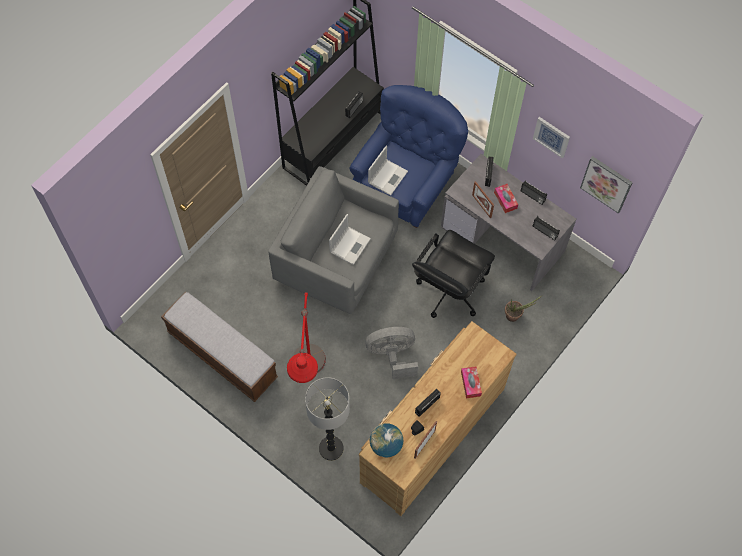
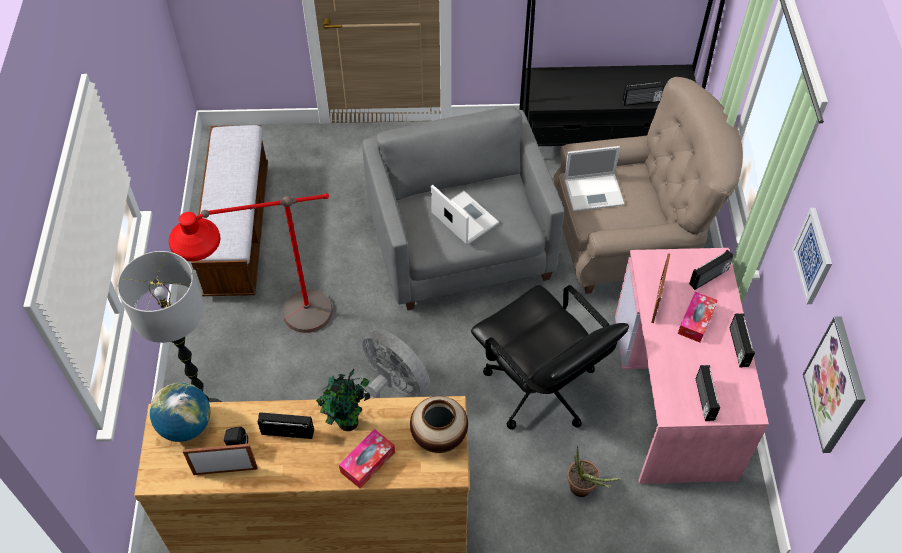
camera: 50 degrees right, 10 degrees down
(350, 245) = (463, 218): laptop -> laptop turned 120 degrees counterclockwise
(406, 184) = (629, 243): blue armchair -> beige armchair
(444, 378) = (348, 424): none -> potted plant
(449, 291) = (540, 389): black office chair -> black office chair turned 120 degrees counterclockwise
(483, 346) = (439, 437): none -> vase
(503, 239) = (675, 396): grey desk -> pink desk

